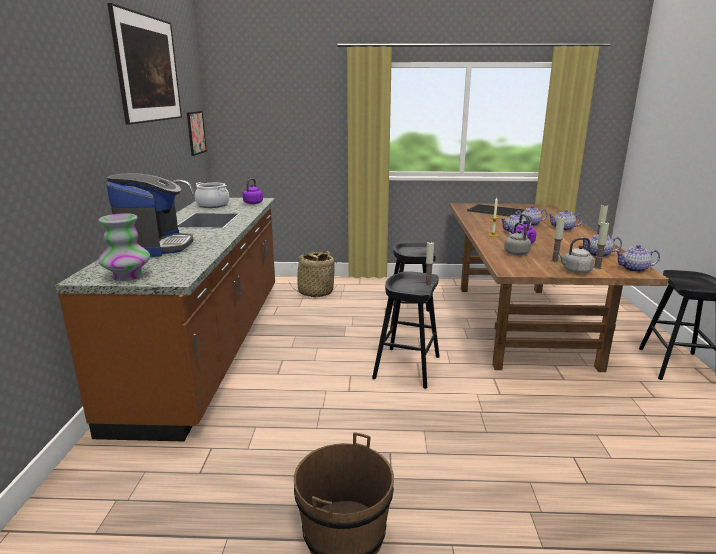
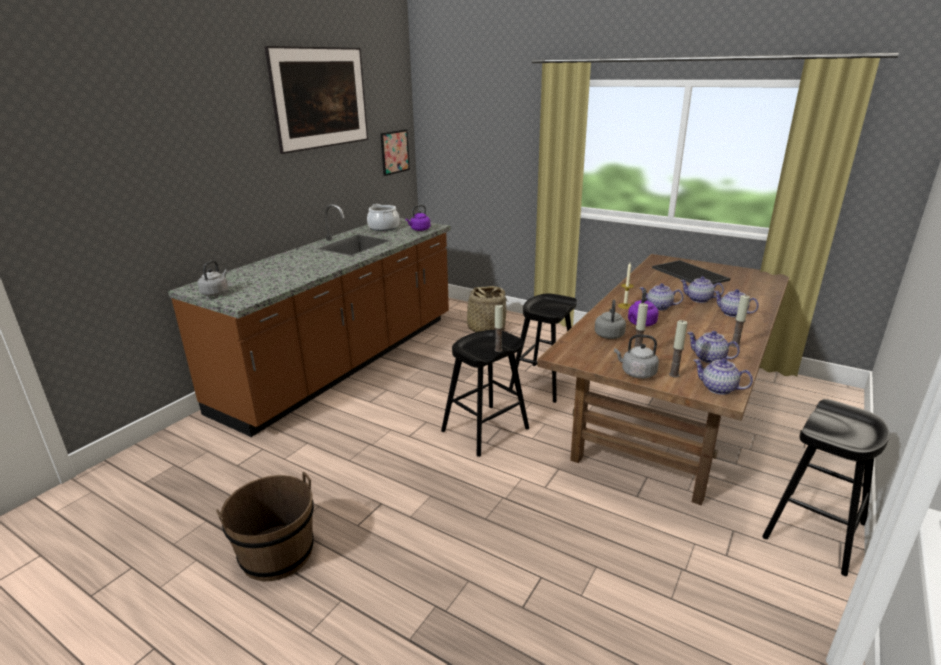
camera: 30 degrees right, 5 degrees up
(127, 276) = (216, 293): vase -> grey kettle
(155, 247) = (275, 267): coffee machine -> none

